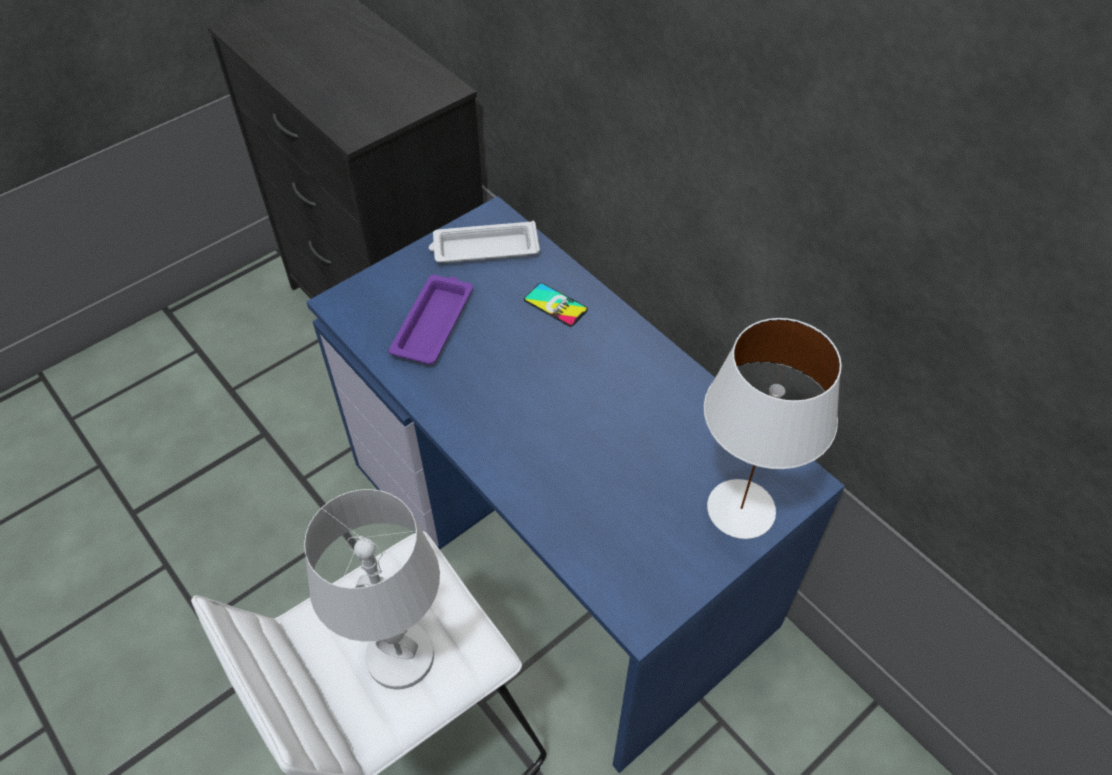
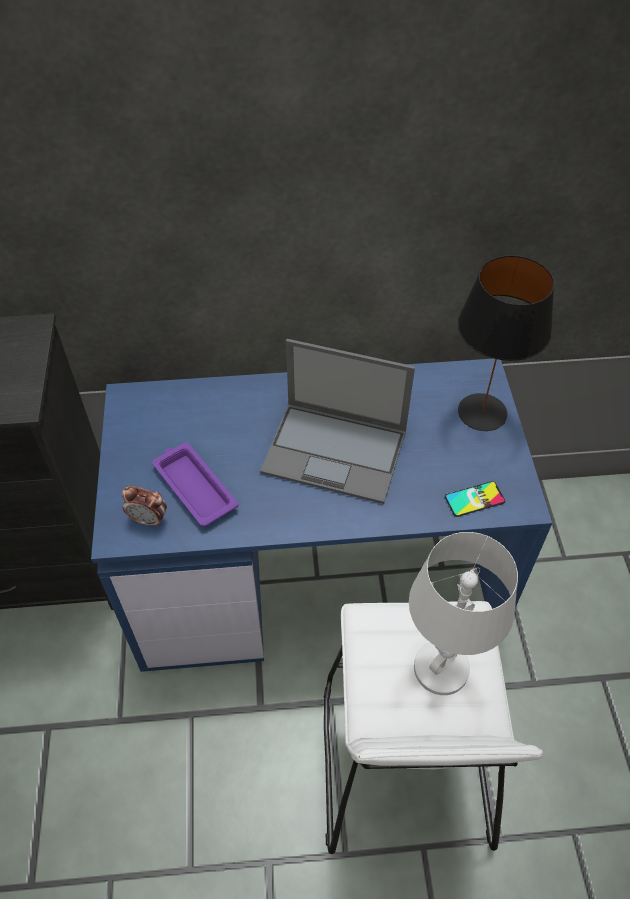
camera: 55 degrees left, 0 degrees up
(373, 313) = (148, 519): none -> alarm clock
(484, 248) = (151, 420): white tray -> none
(555, 305) = (244, 409): phone -> phone (474, 499)
(567, 406) = (336, 451): none -> laptop
(740, 510) = (483, 413): white table lamp -> black table lamp

